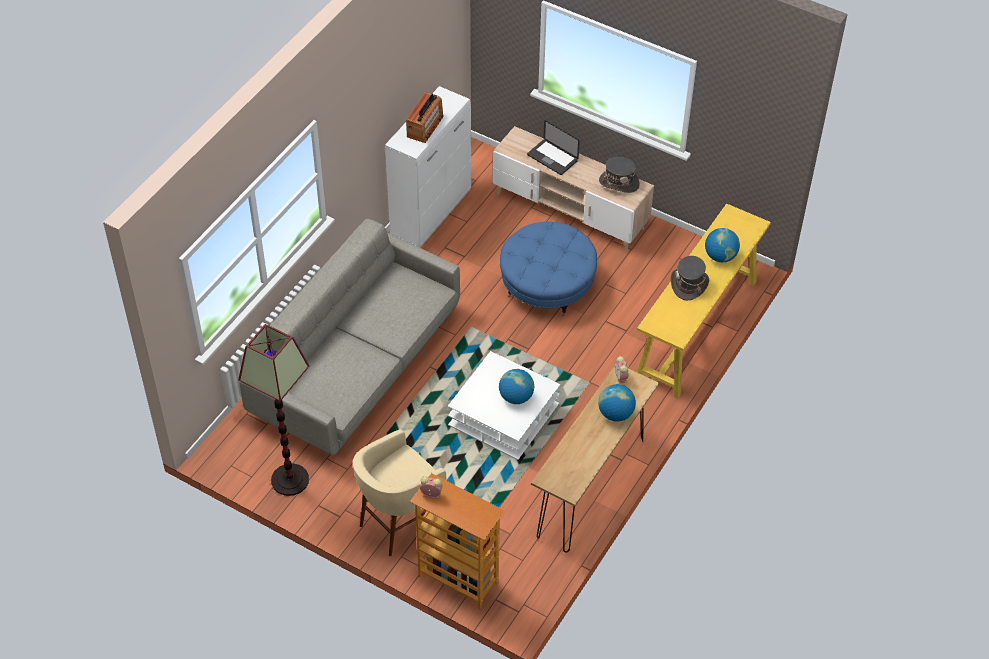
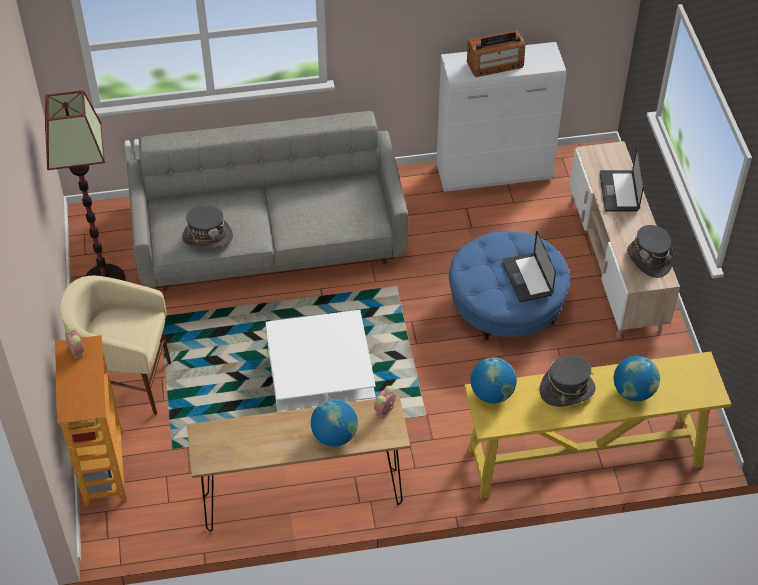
camera: 50 degrees right, 0 degrees up
(352, 383) = (207, 236): none -> grey hat
(516, 397) = (325, 363): globe -> globe (491, 393)
(564, 250) = (527, 278): none -> laptop

